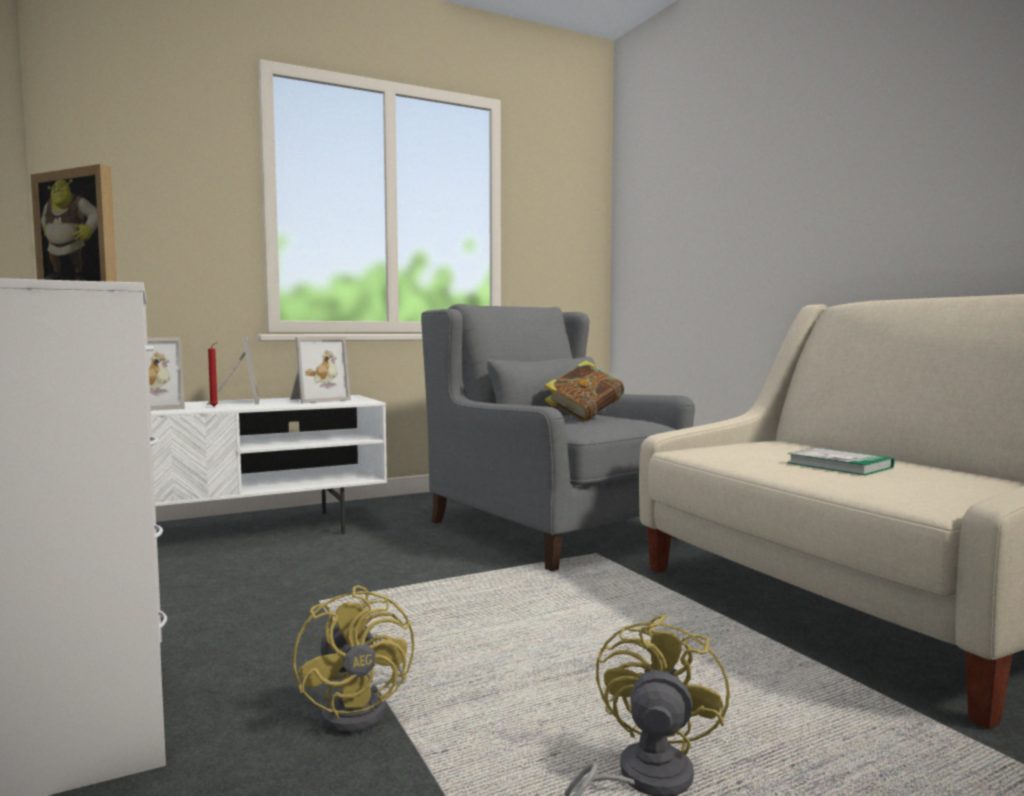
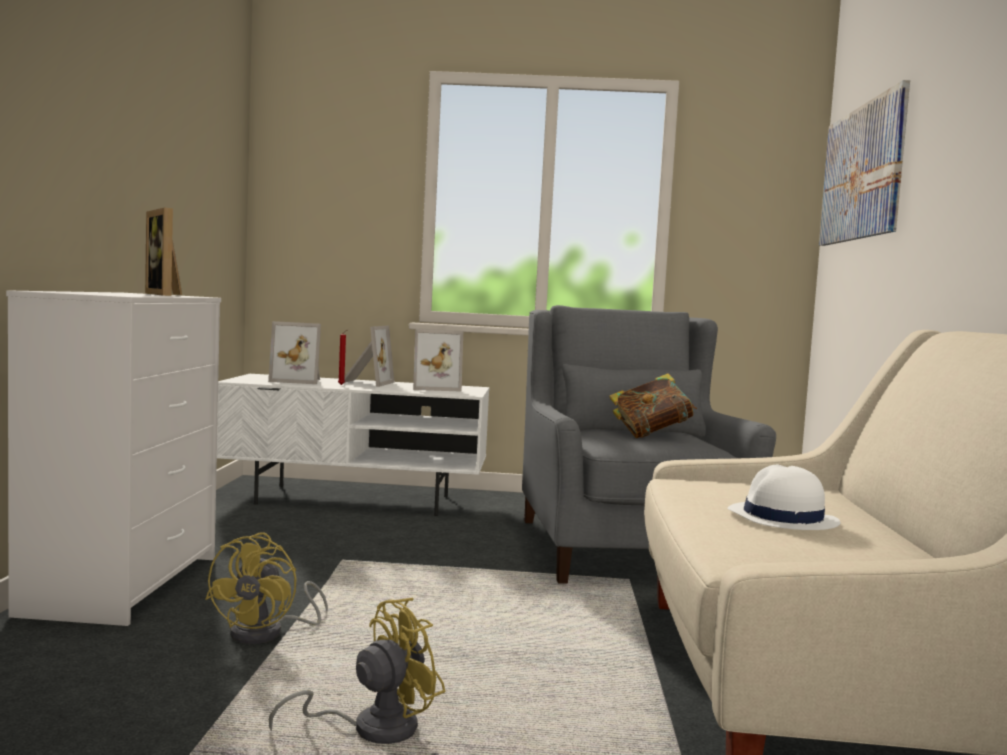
camera: 30 degrees right, 0 degrees up
(670, 188) = (862, 173): none -> picture
(839, 465) = (782, 518): book -> white hat

